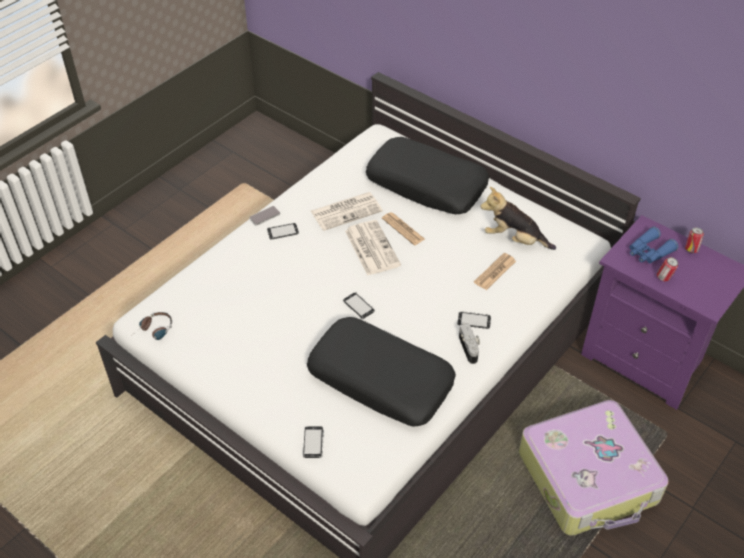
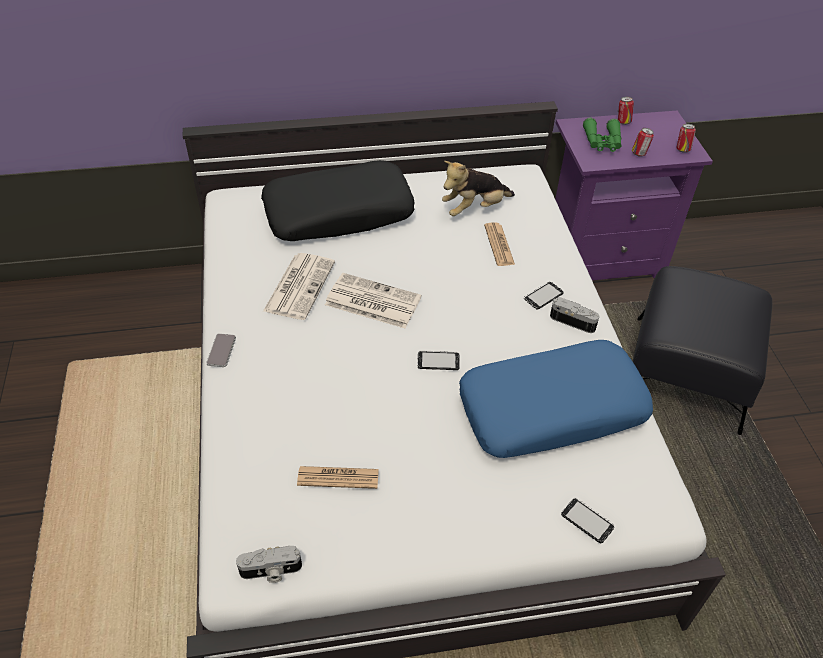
camera: 50 degrees left, 0 degrees up
(153, 332) = (271, 572): headphones -> camera
(283, 232) = (263, 351): phone -> none
(381, 379) = (551, 409): black pillow -> blue pillow
(403, 229) = (374, 265): newspaper -> newspaper (338, 477)
(589, 477) = (686, 373): suitcase -> black ottoman
(649, 252) = (602, 142): blue binoculars -> green binoculars
(705, 298) = (682, 149): none -> can

